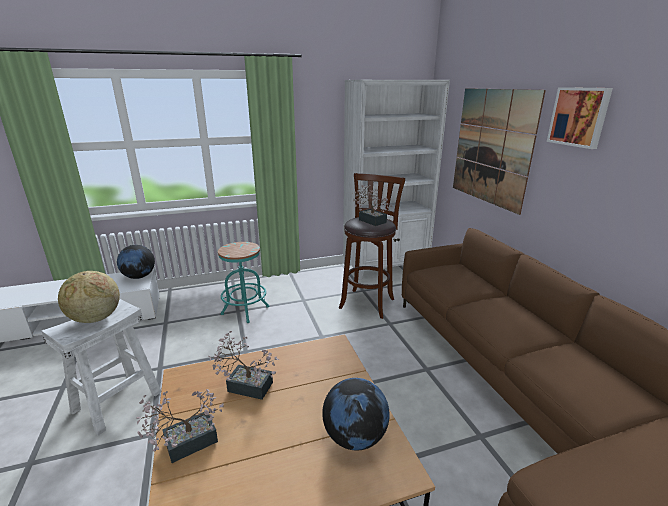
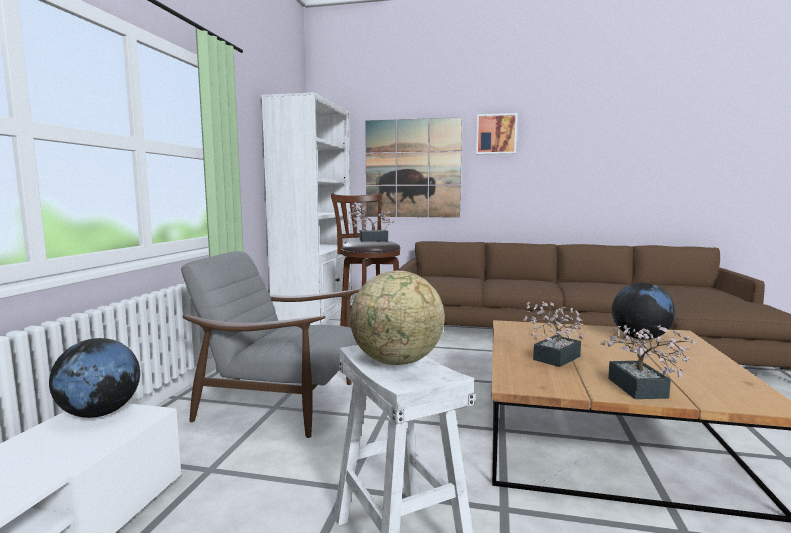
camera: 60 degrees left, 15 degrees down
(245, 310) = (282, 402): turquoise stool -> grey armchair

